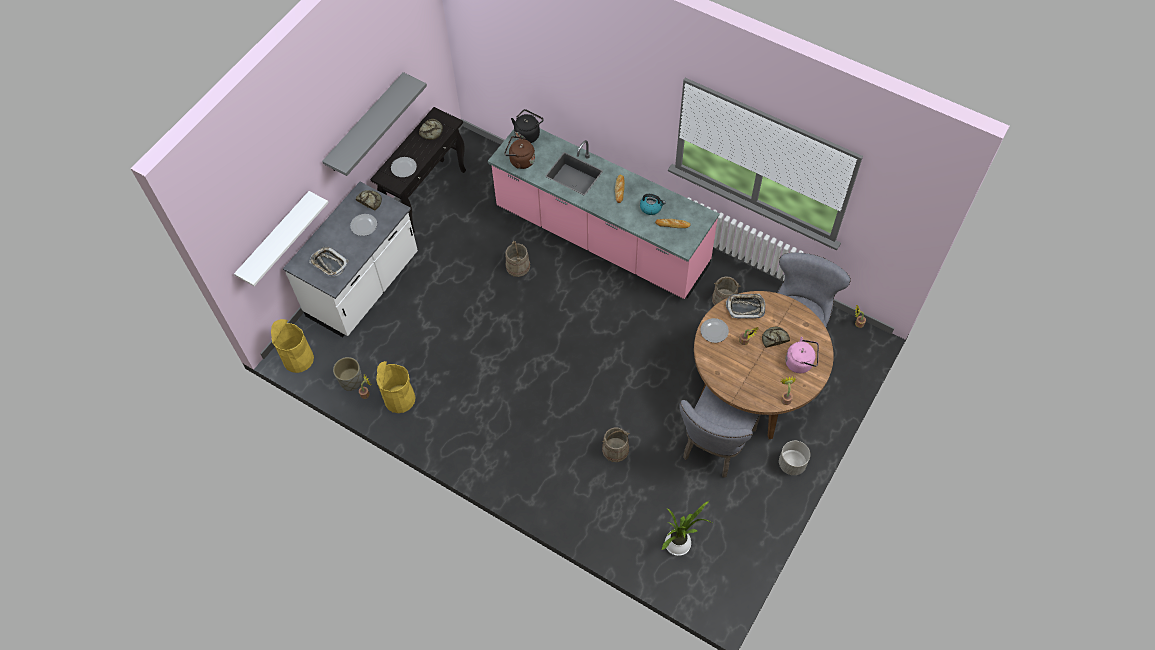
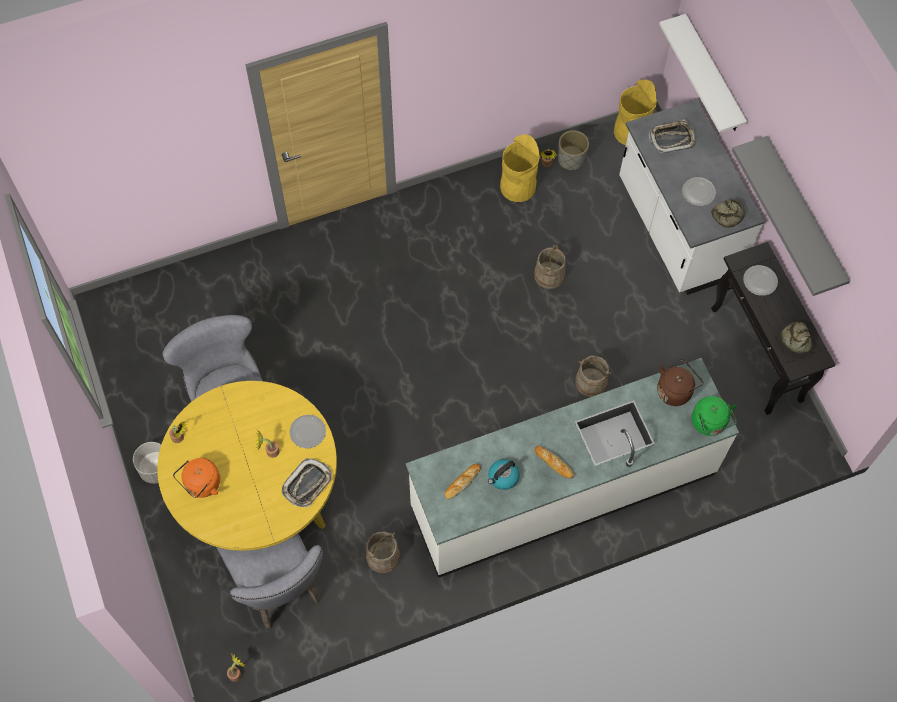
camera: 125 degrees right, 5 degrees up
(528, 134) = (710, 424): black kettle -> green kettle
(601, 238) = (562, 490): pink counter -> white counter
(615, 450) = (309, 326): beige bucket -> beige bucket (549, 275)
(680, 543) = (177, 314): potted plant -> none
(753, 389) = (260, 499): brown dining table -> yellow dining table
(774, 338) = (249, 482): bread -> none
(800, 362) = (201, 485): pink kettle -> orange kettle

